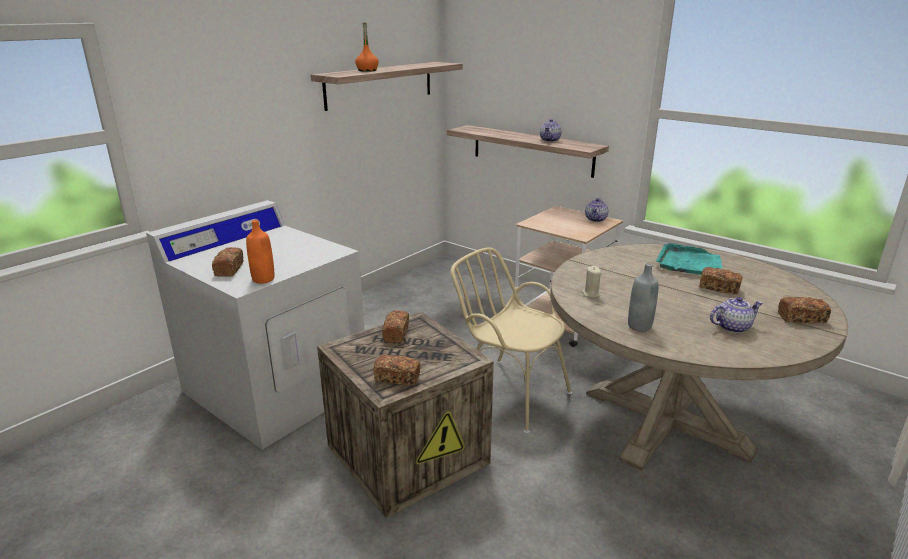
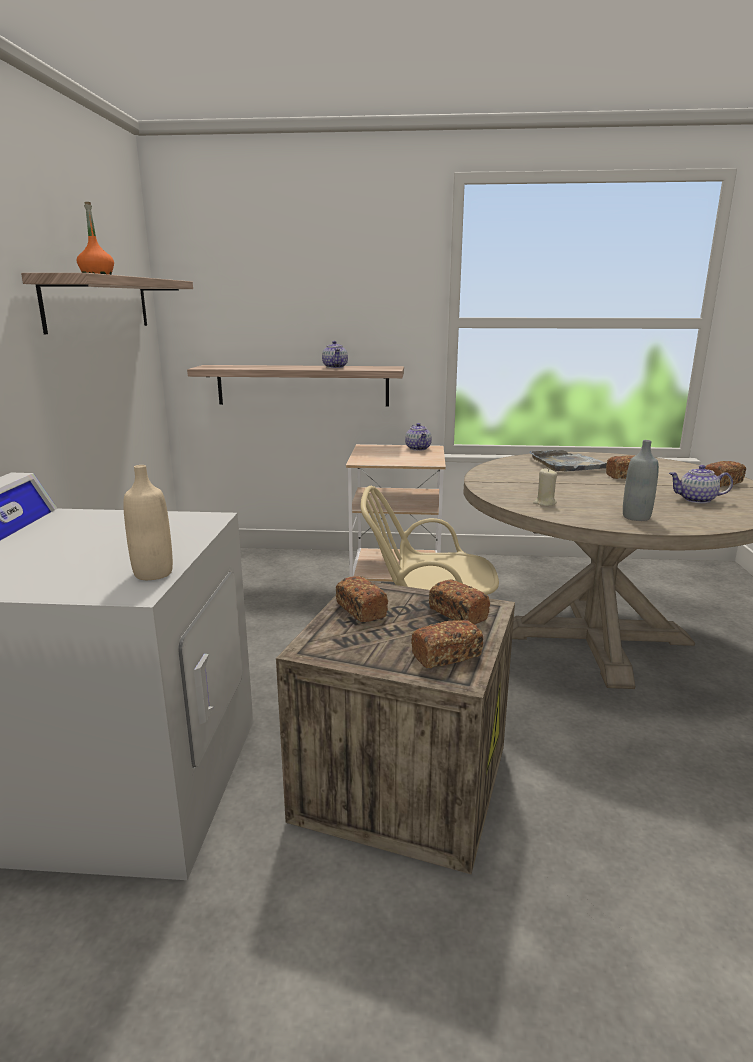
camera: 35 degrees left, 5 degrees down
(229, 269) = (62, 576): bread -> bread (457, 613)
(263, 279) = (153, 573): orange bottle -> beige bottle
(689, 263) = (569, 464): turquoise tray -> grey tray
(732, 327) = (696, 500): teapot -> teapot turned 120 degrees counterclockwise

